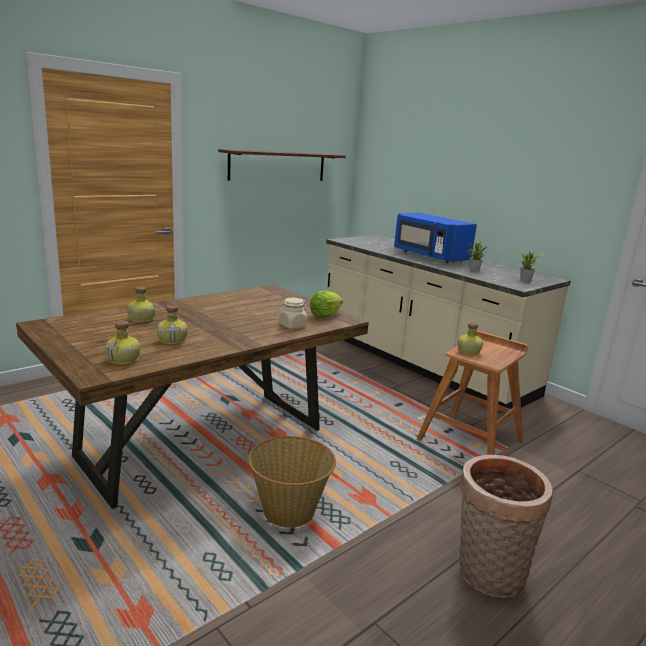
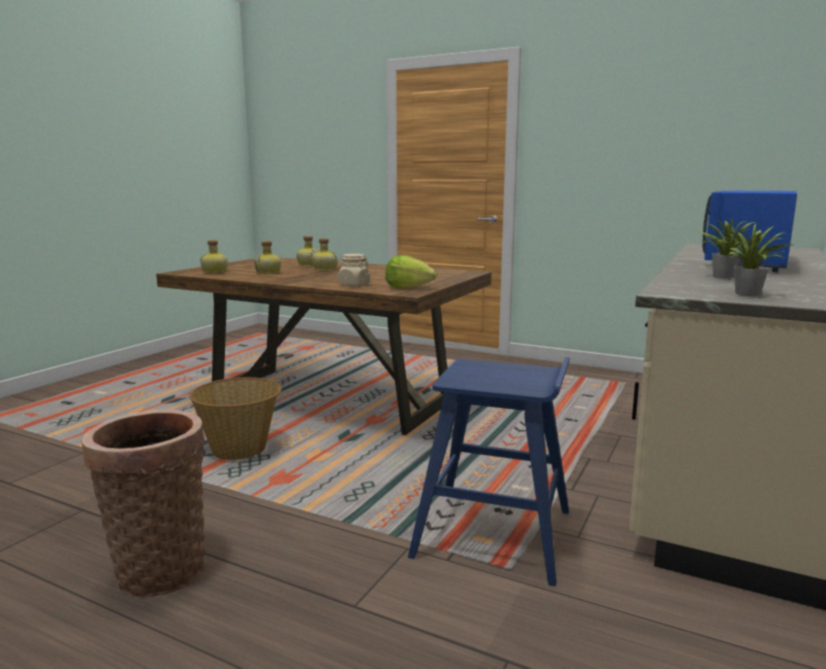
camera: 70 degrees right, 5 degrees down
(278, 166) = (657, 142): brown shelf -> none
(468, 351) = (483, 367): bottle -> bottle (324, 269)
(471, 440) = (496, 533): brown stool -> blue stool

